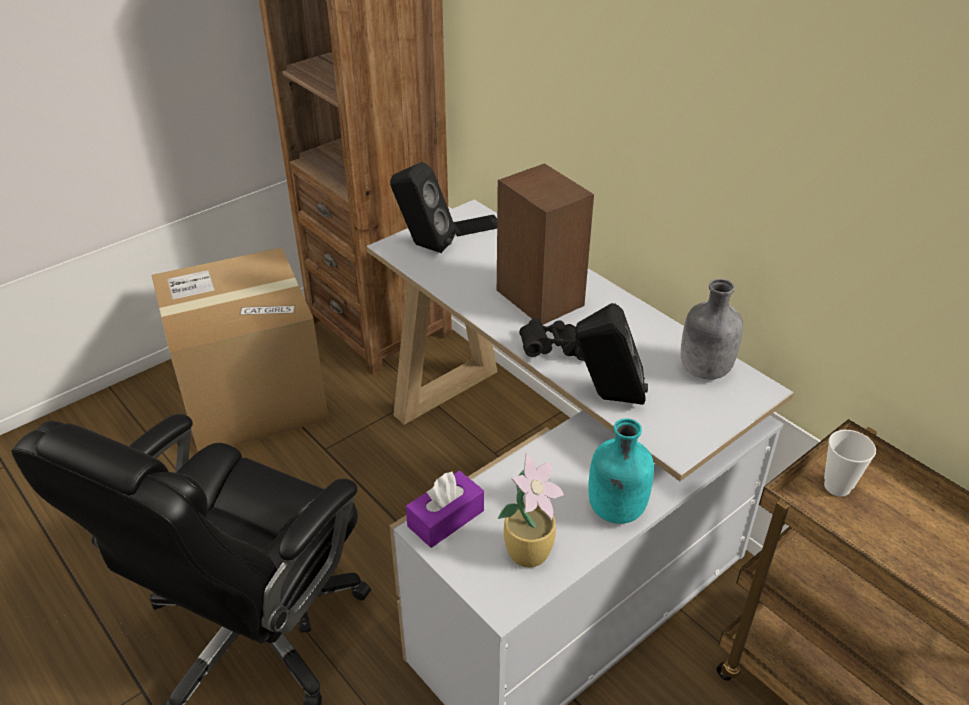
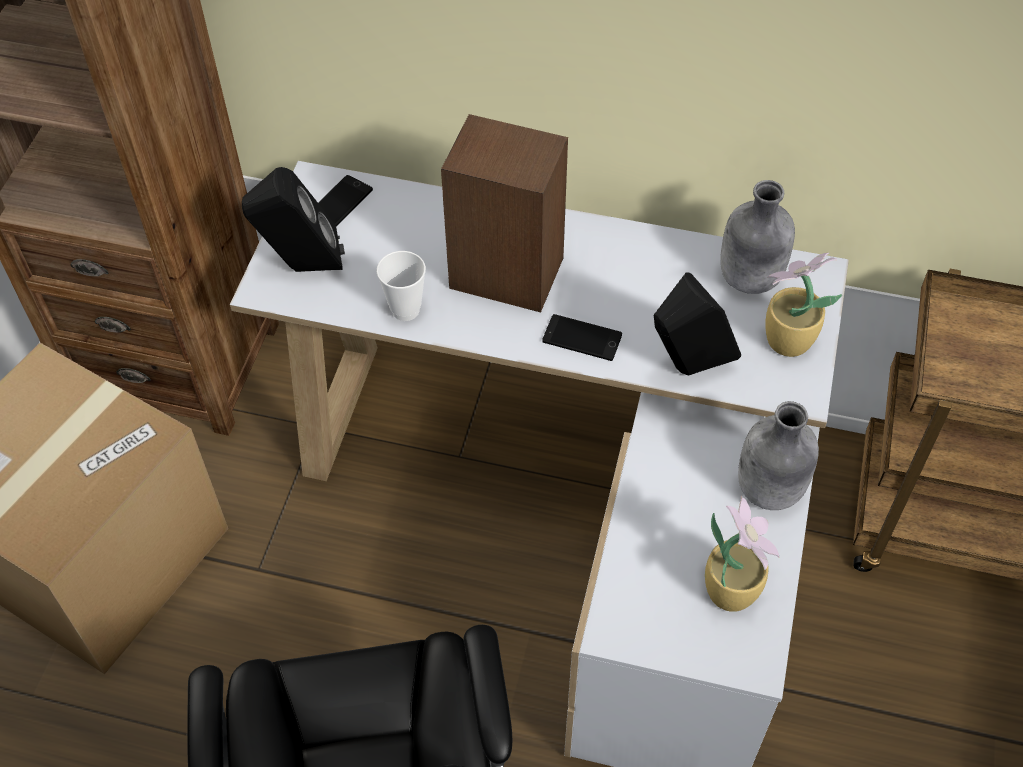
camera: 35 degrees left, 15 degrees up
(446, 518) = (621, 606): purple tissue box -> none
(553, 350) = (582, 338): black binoculars -> phone
(615, 510) = (769, 490): turquoise bottle -> grey bottle
(696, 415) = (785, 341): none -> potted plant
(837, 486) = (960, 350): cup -> cup (405, 310)

